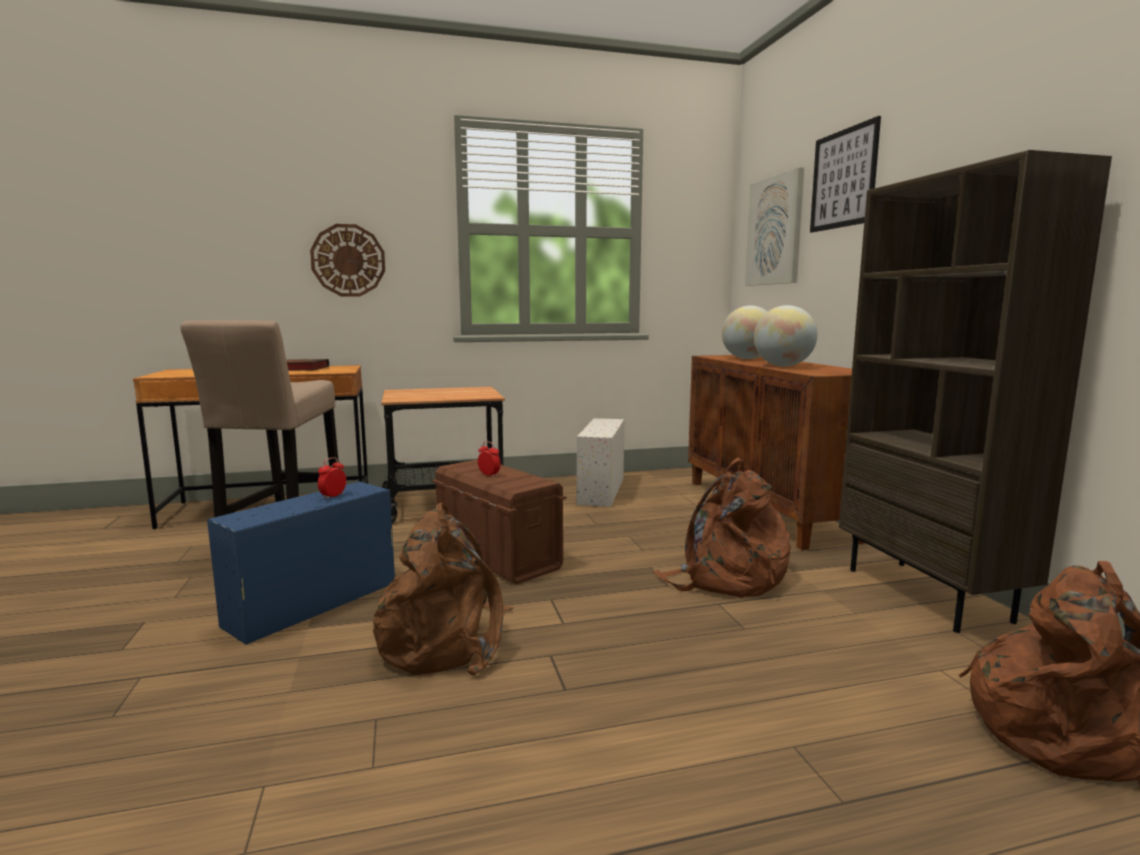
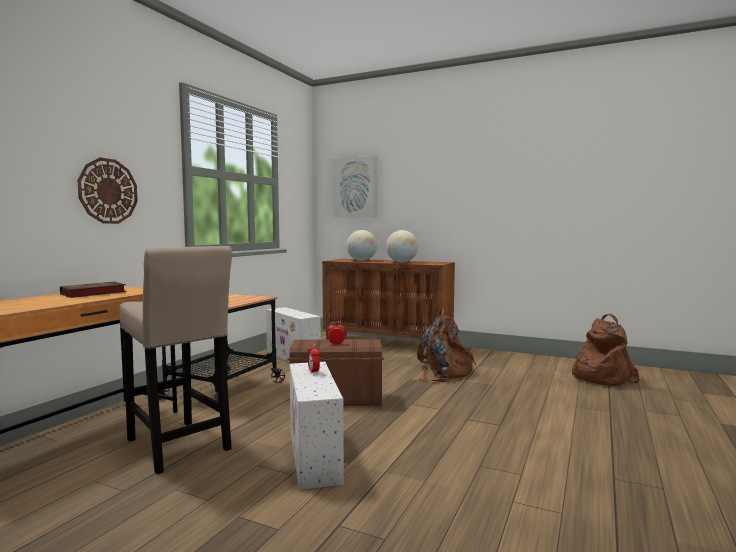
camera: 50 degrees left, 5 degrees down
(311, 604) = (314, 456): blue storage box -> white storage box
(446, 640) = (421, 434): brown backpack -> none
(843, 179) = (409, 166): picture -> none
(928, 594) = (503, 356): brown bookcase -> none

